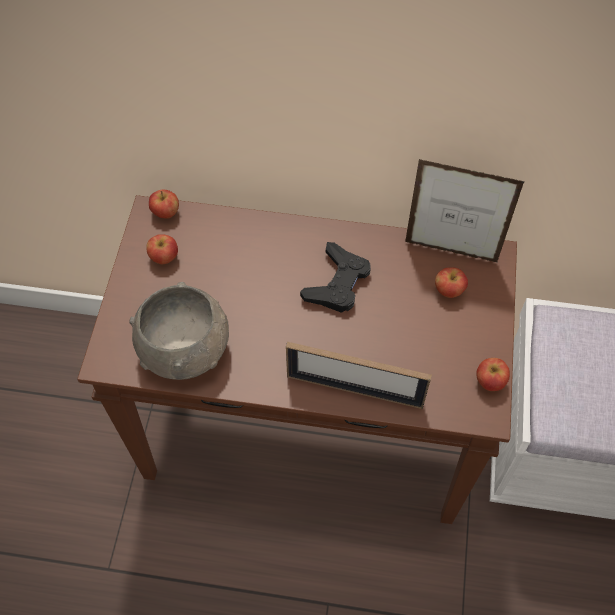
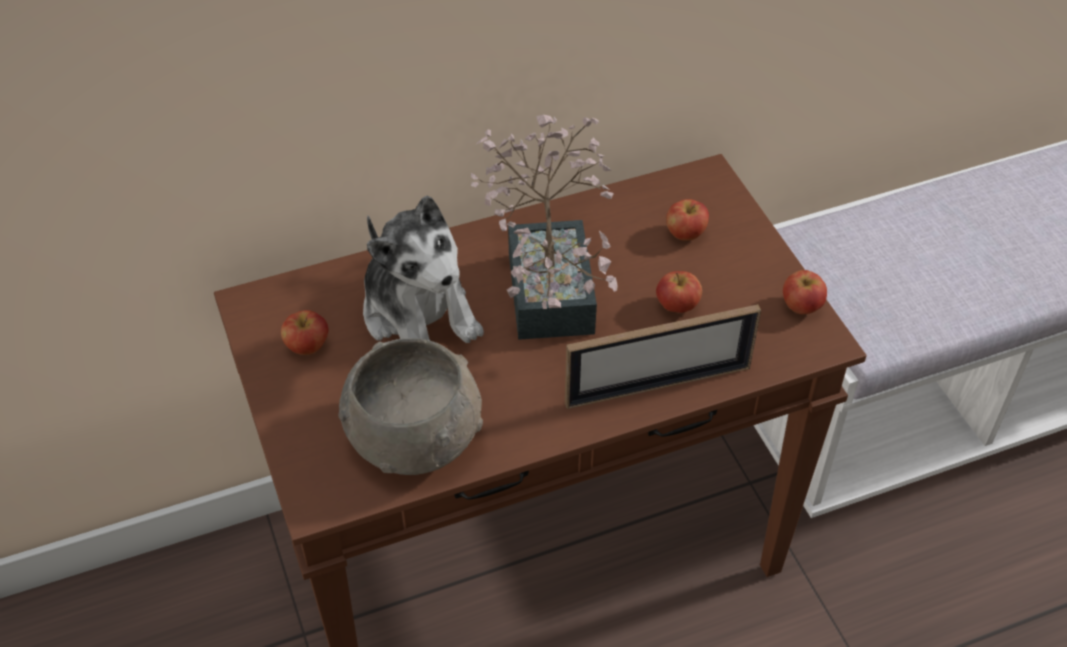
camera: 30 degrees left, 10 degrees down
(166, 213) = (271, 295): apple -> apple (677, 306)
(242, 268) = (420, 315): none -> plush toy
(337, 283) = (550, 281): black game controller -> potted plant
(451, 252) = (657, 193): picture frame -> none

